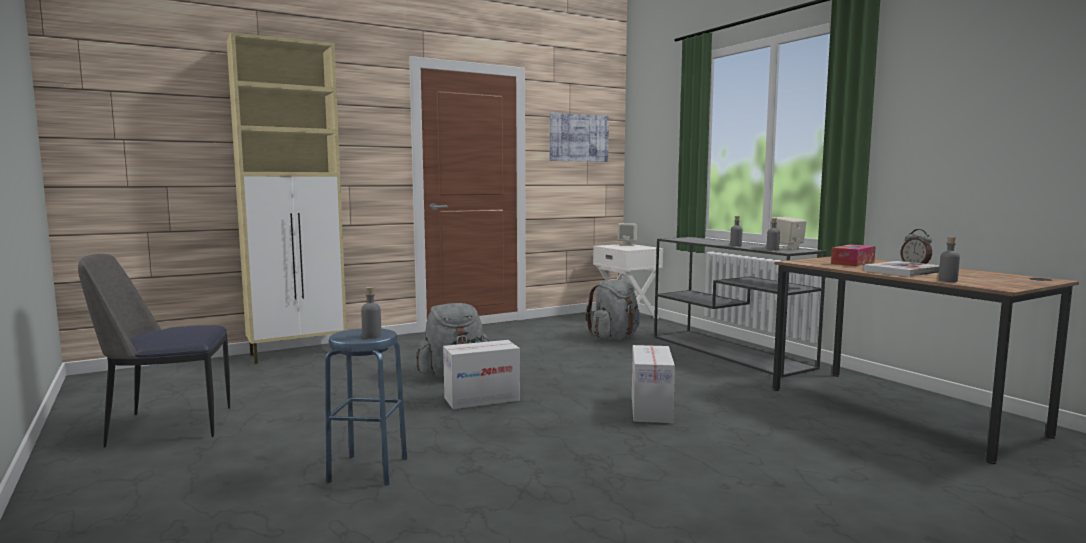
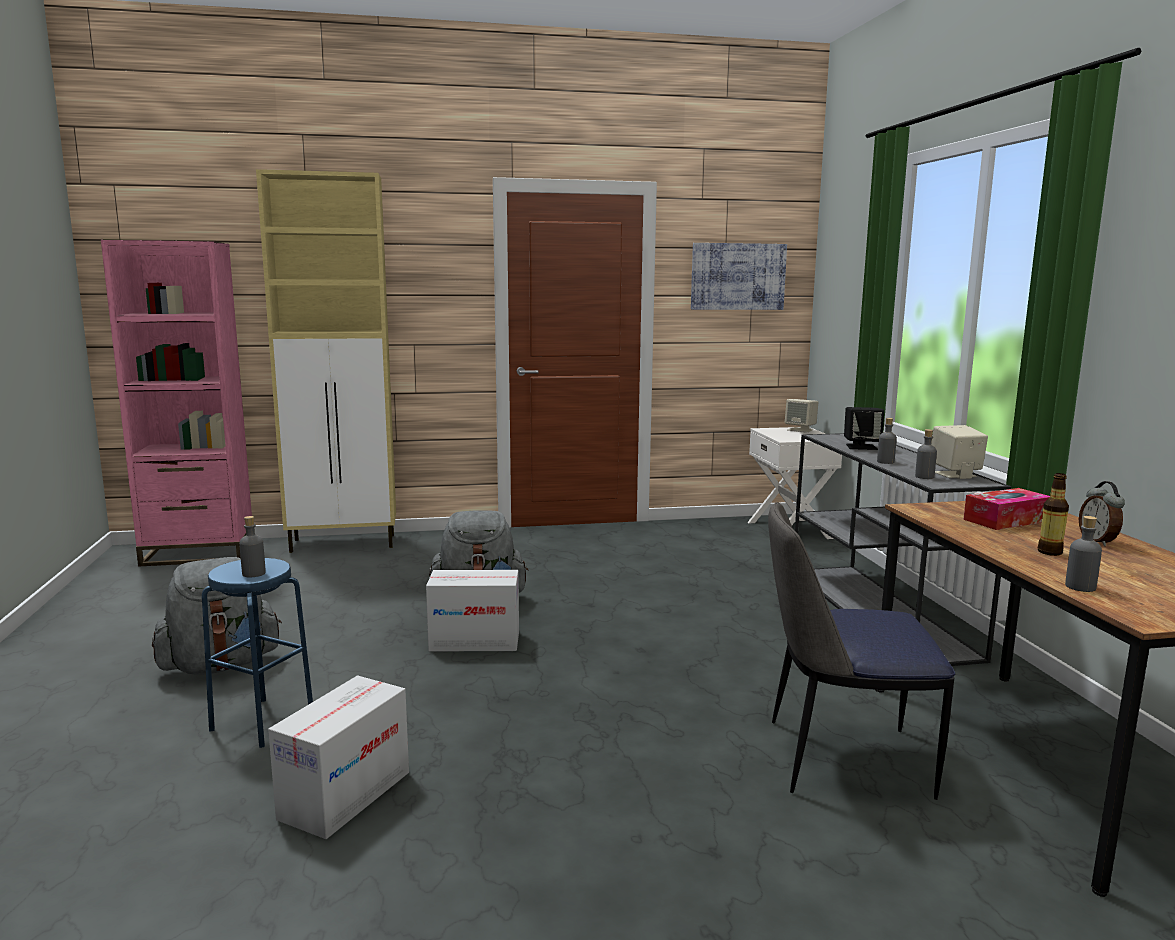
camera: 20 degrees right, 5 degrees up
(166, 372) = (199, 553): none -> pink bookcase
(167, 426) = (138, 626): chair -> chair (841, 758)
(614, 338) = (735, 565): grey backpack -> grey backpack (220, 665)
(651, 409) = (665, 693): cardboard box -> cardboard box (345, 795)
(706, 241) = (861, 447): none -> black speaker
(903, 271) = (1049, 552): book -> bottle

